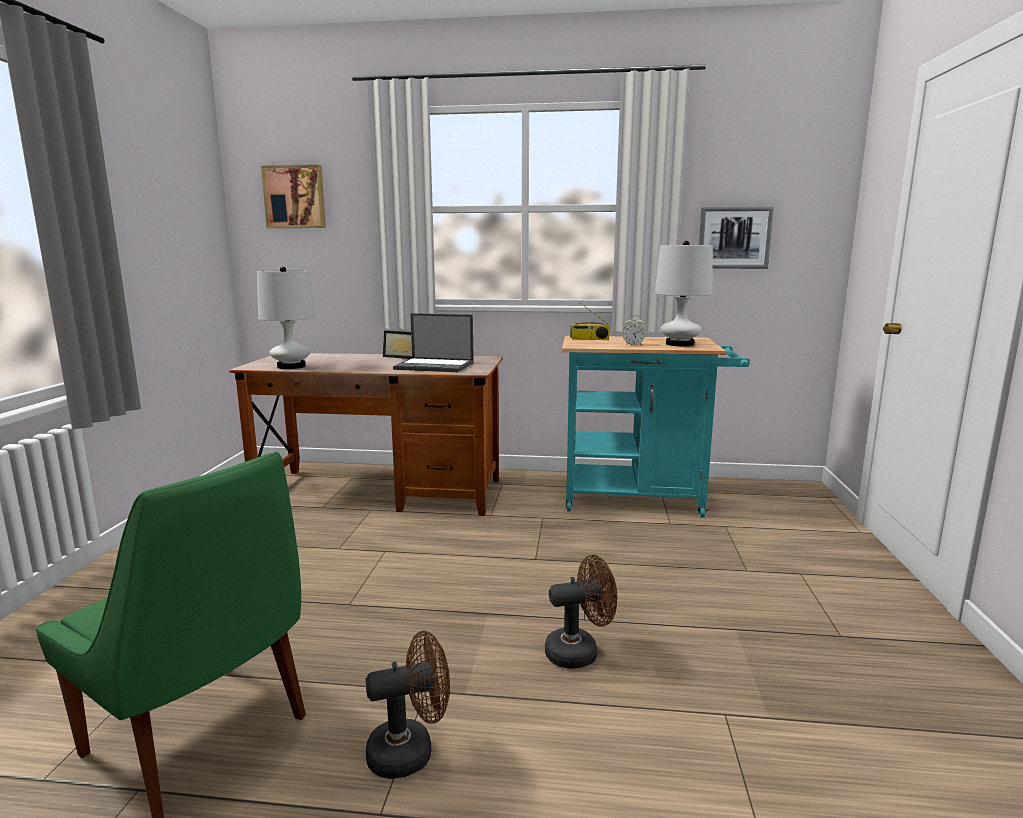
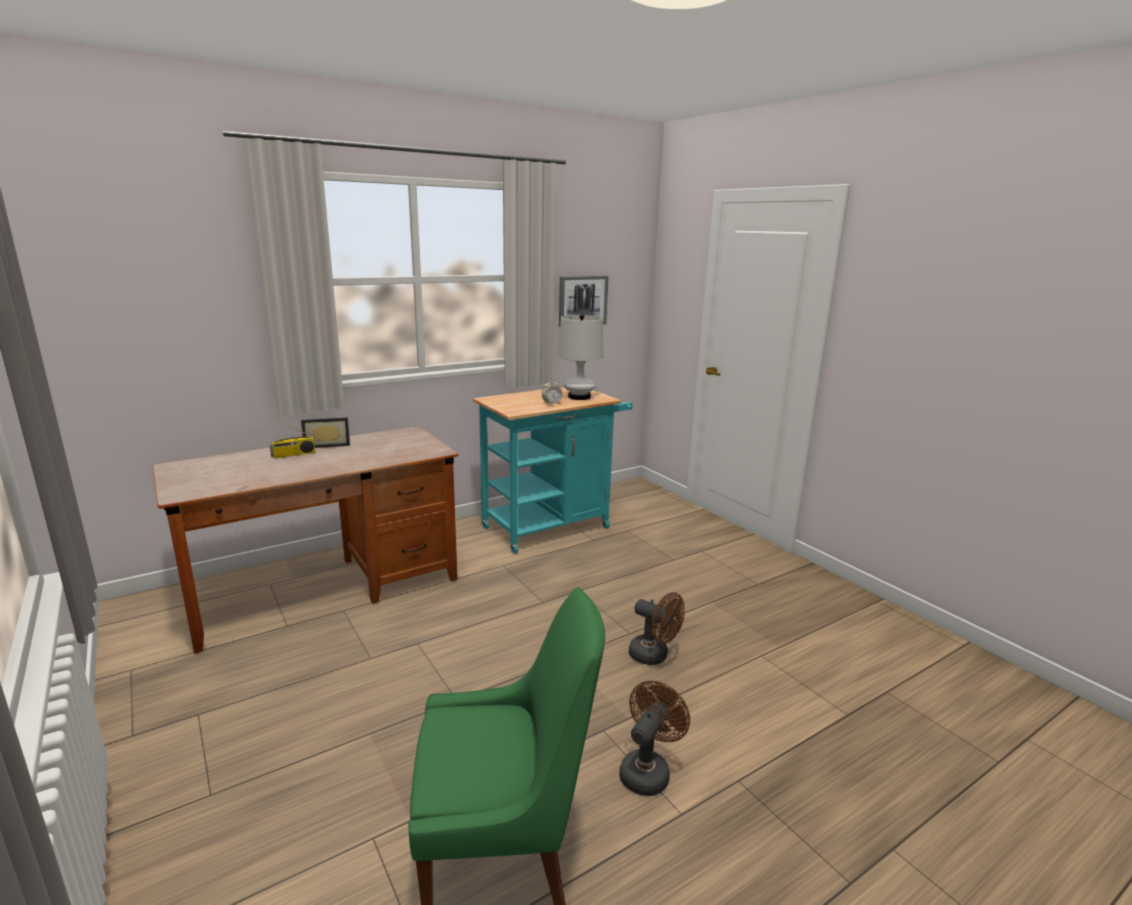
camera: 40 degrees left, 5 degrees up
(291, 366) = (231, 483): white table lamp -> none
(295, 197) = (137, 269): picture -> none
(435, 366) = (388, 451): laptop -> none
(579, 651) = (654, 656): brown fan -> brown fan turned 90 degrees clockwise
(589, 339) = (504, 401): radio -> radio (293, 454)

